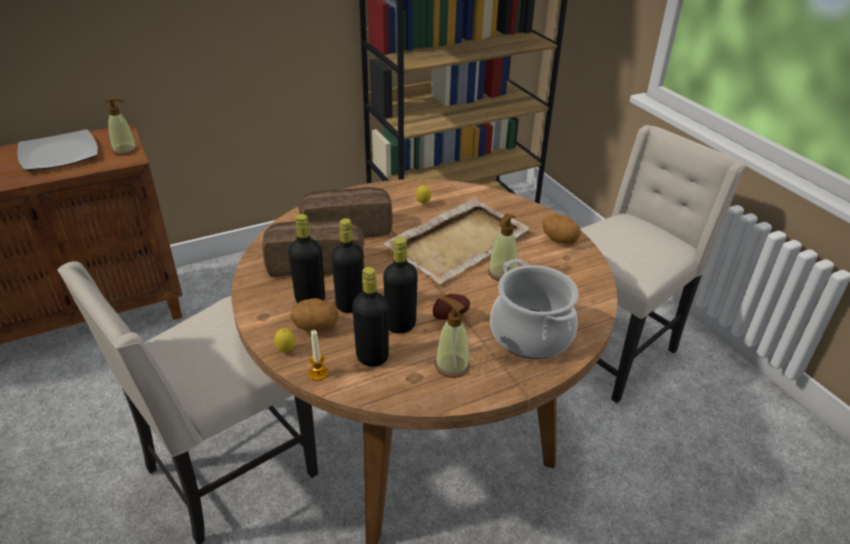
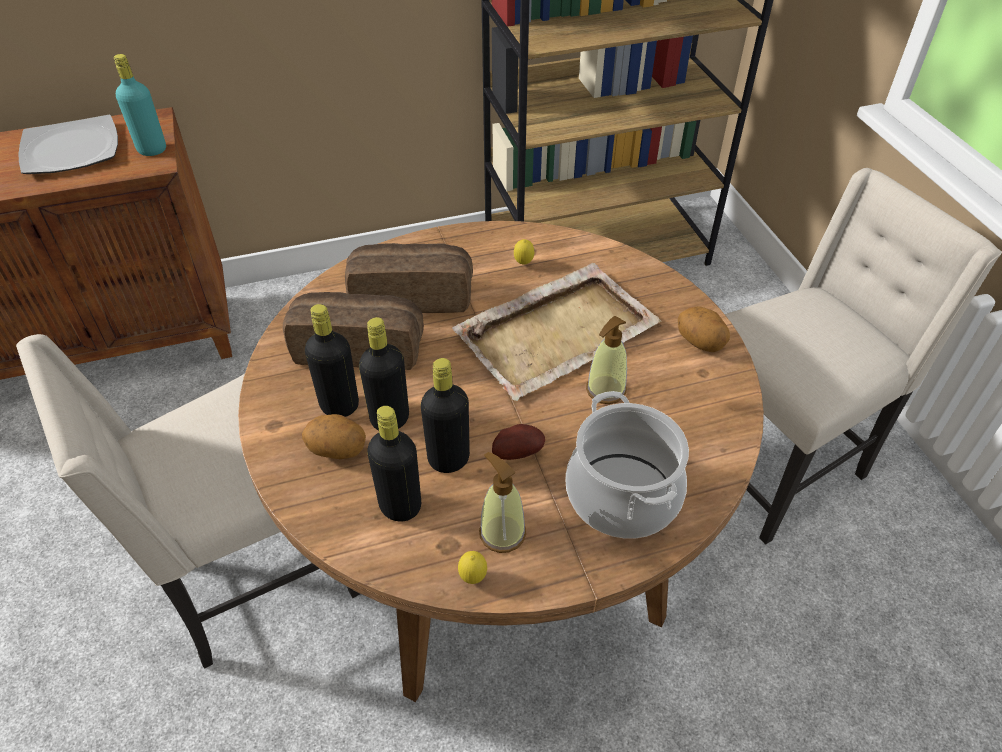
camera: 10 degrees right, 10 degrees up
(125, 150) = (152, 150): soap dispenser -> turquoise bottle
(286, 351) = (291, 483): lemon -> lemon (473, 578)
(318, 373) = (325, 523): candle -> none

